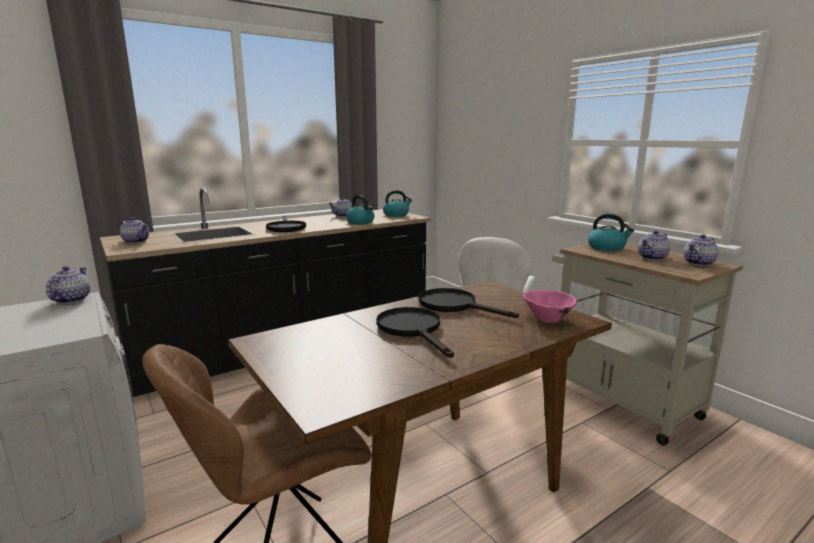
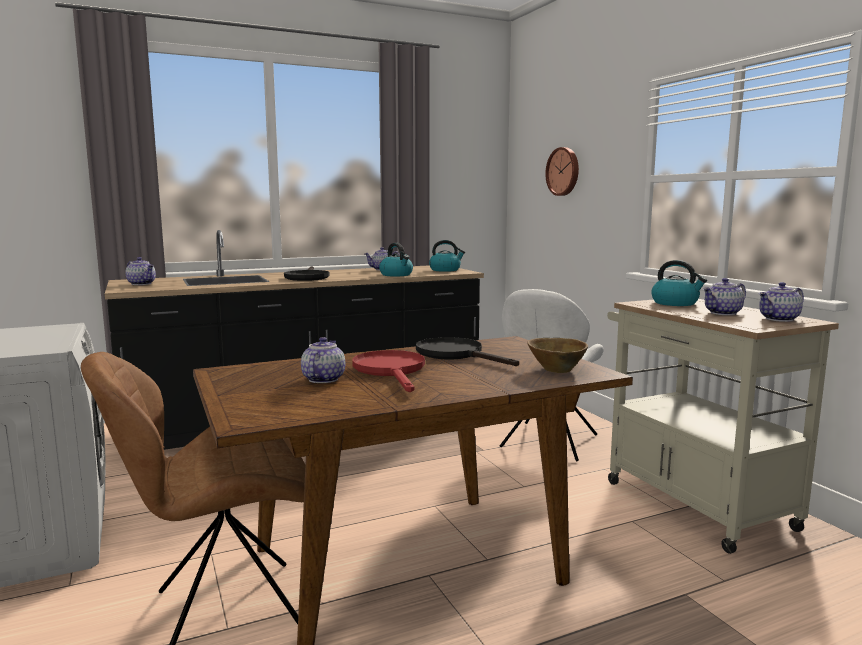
camera: 10 degrees right, 5 degrees down
(71, 300) = (54, 327): teapot -> teapot (322, 379)
(413, 330) = (391, 371): black frying pan -> red frying pan
(488, 132) = (564, 171): none -> wall clock
(547, 318) = (556, 369): pink bowl -> brown bowl

